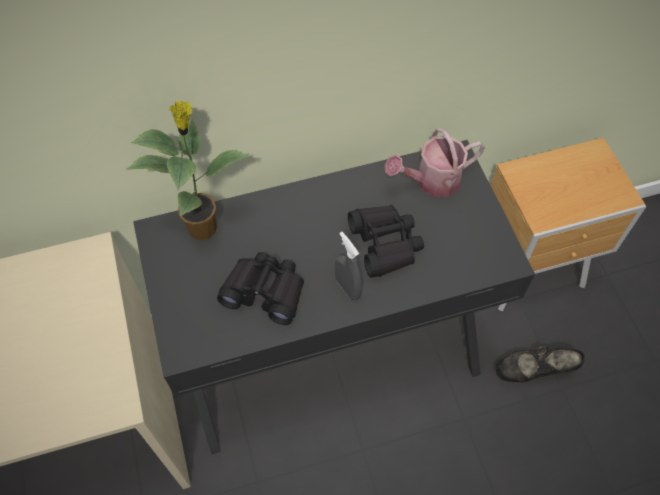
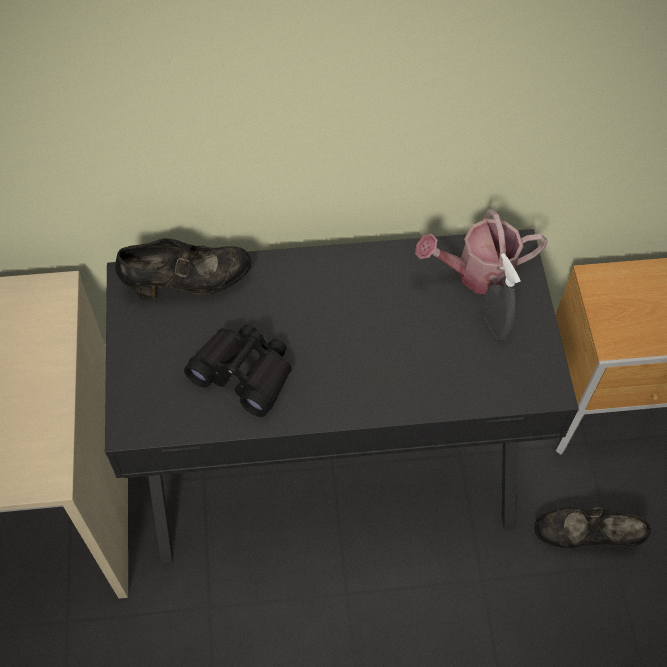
camera: 10 degrees right, 0 degrees up
(204, 227) = (188, 283): potted plant -> black shoe
(347, 288) = (343, 386): grey spray bottle -> grey spray bottle (495, 325)
(385, 244) = (401, 341): black binoculars -> none

